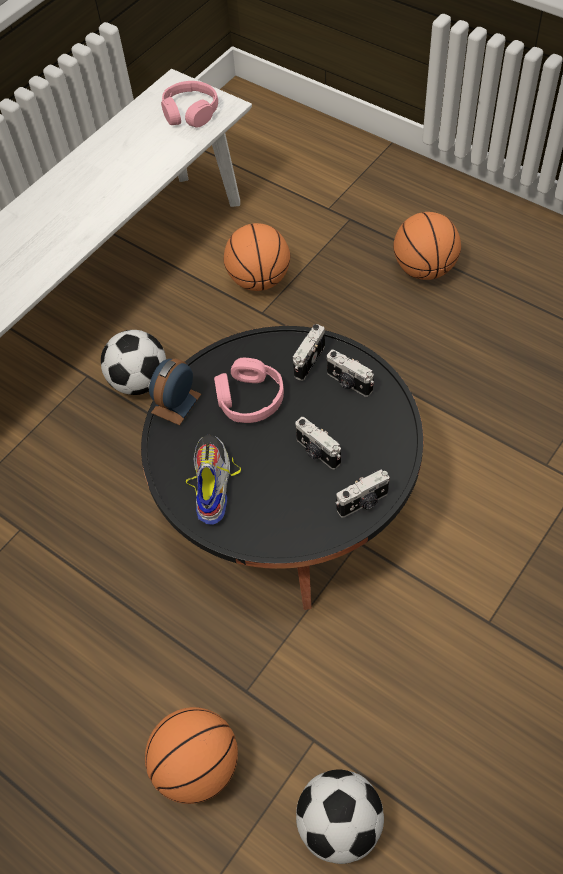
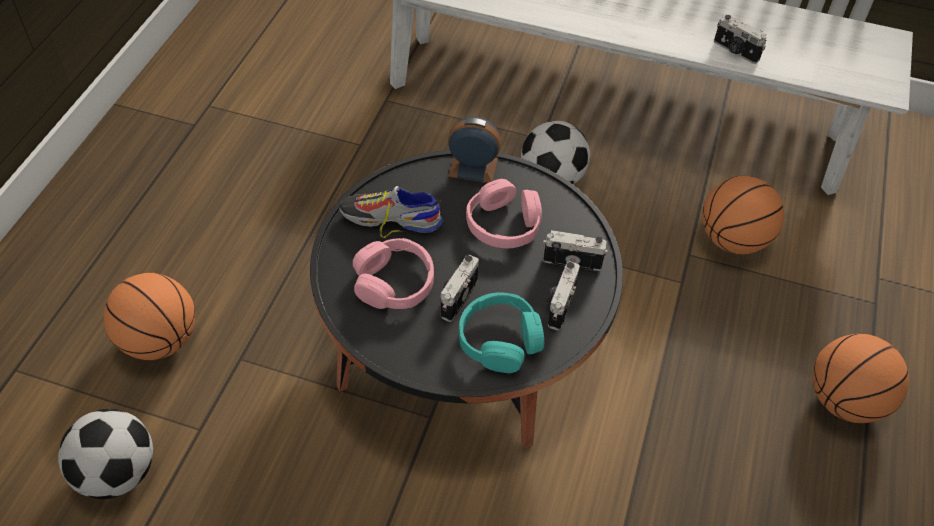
camera: 65 degrees right, 5 degrees down
(190, 112) = (856, 64): pink headphones -> pink headphones (394, 283)
(211, 482) = (390, 218): shoe -> shoe turned 150 degrees counterclockwise
(363, 503) = (405, 352): camera -> camera (735, 51)
(372, 432) = (500, 340): none -> turquoise headphones

